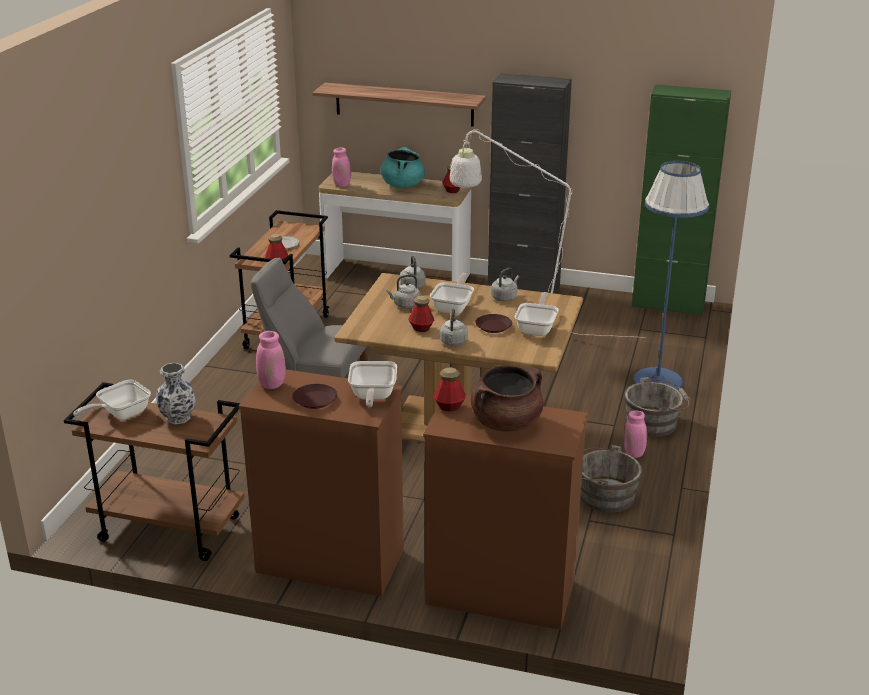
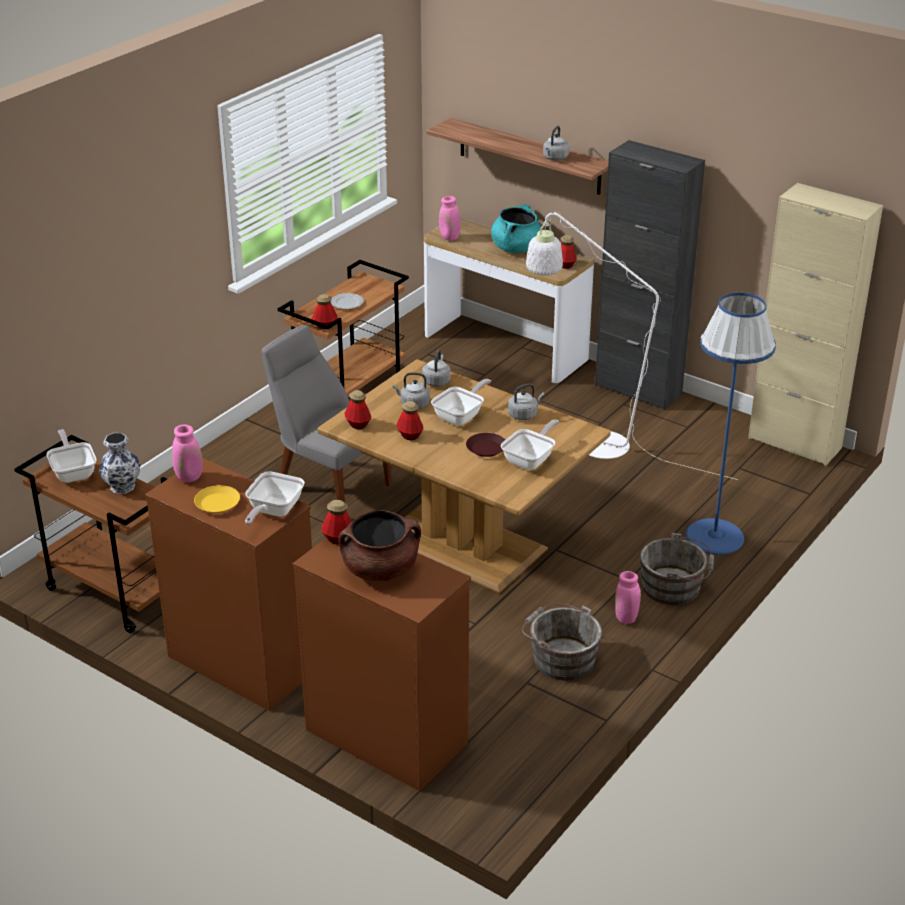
camera: 20 degrees right, 5 degrees up
(120, 414) = (73, 472): frying pan -> frying pan turned 90 degrees clockwise
(314, 400) = (217, 503): brown plate -> yellow plate
(369, 328) = (358, 424): none -> bottle
(453, 342) = (431, 459): grey kettle -> grey kettle (555, 158)
(668, 305) = (794, 443): green cabinet -> beige cabinet

